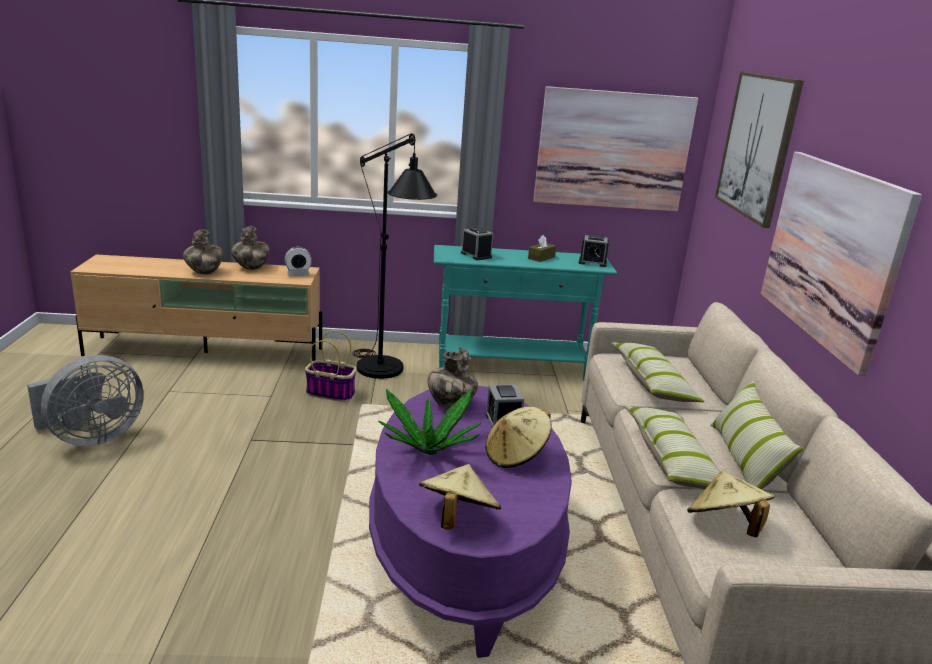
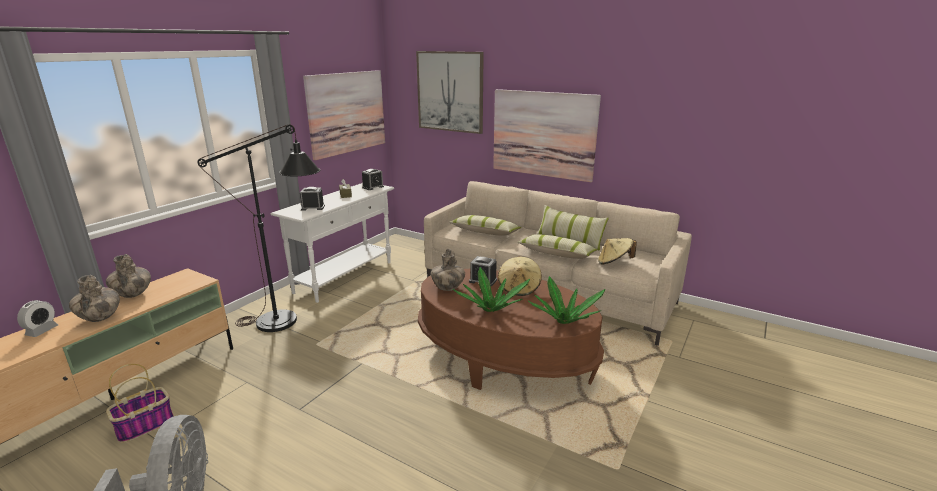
camera: 55 degrees left, 0 degrees up
(298, 275) = (188, 279): alarm clock -> alarm clock (42, 331)
(331, 393) = (283, 352): basket -> basket (146, 425)
(457, 518) = (565, 321): beige hat -> potted plant
(464, 548) = (504, 358): purple coffee table -> brown coffee table
(512, 367) = (345, 277): turquoise console table -> white console table

